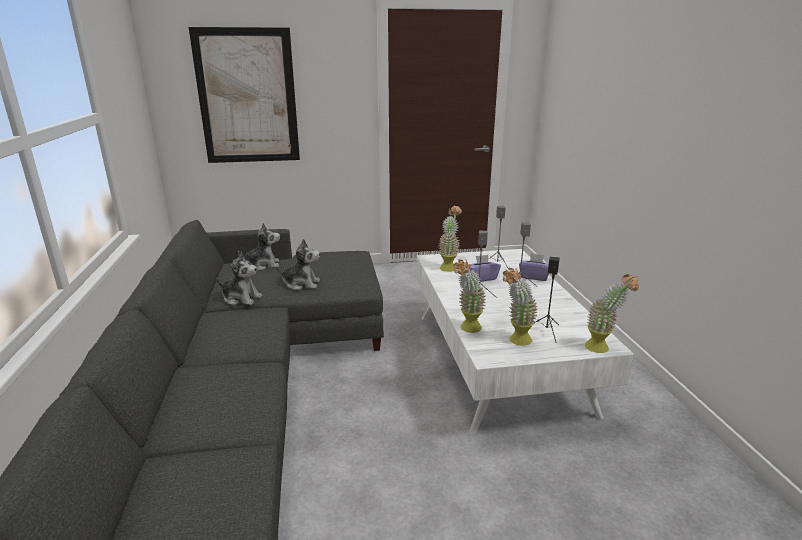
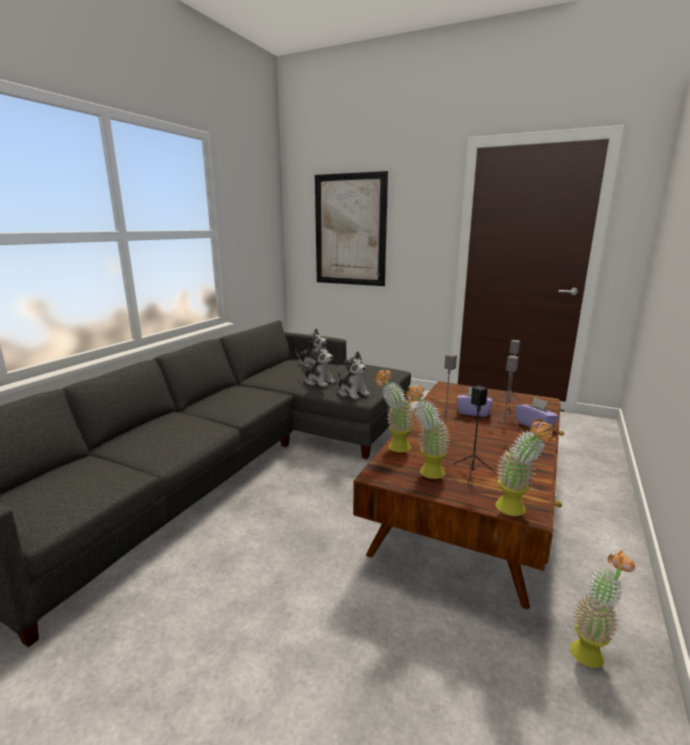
camera: 35 degrees right, 5 degrees down
(241, 298) = (267, 381): plush toy -> plush toy (352, 393)
(449, 267) = (454, 396): potted plant -> potted plant (591, 649)
(499, 360) = (470, 505): white coffee table -> brown coffee table

